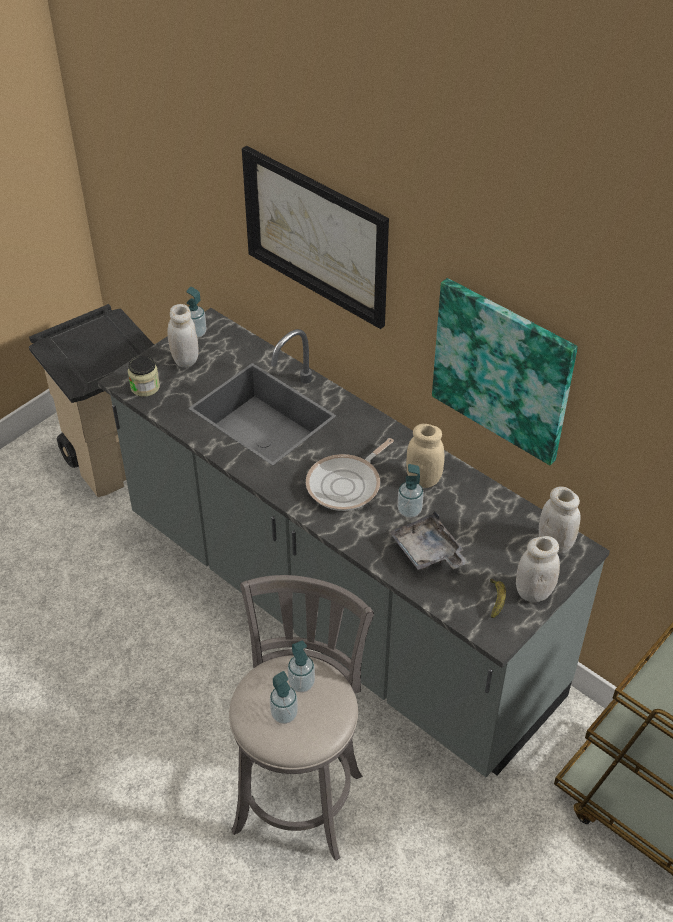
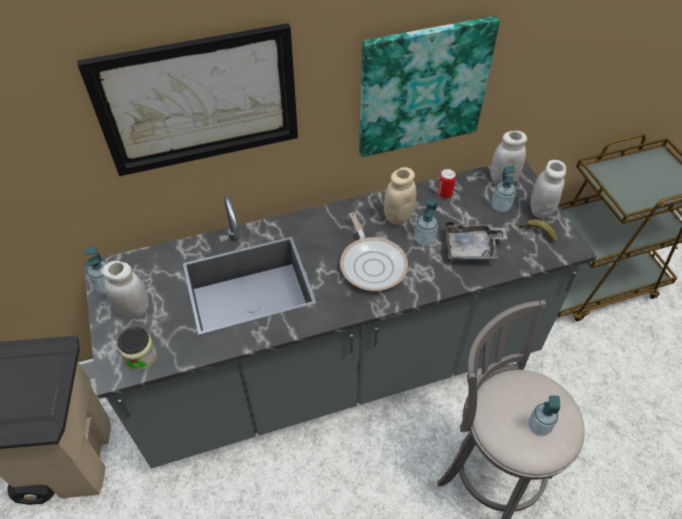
camera: 60 degrees left, 5 degrees up
(301, 683) = (513, 400): soap dispenser -> soap dispenser (500, 206)
(488, 503) = (444, 193): none -> can

